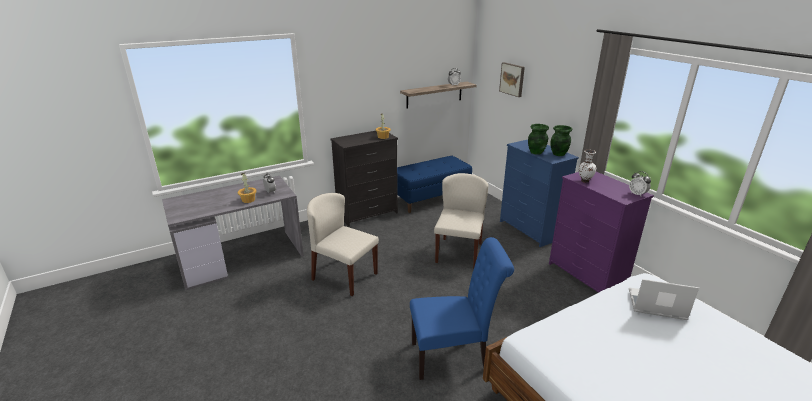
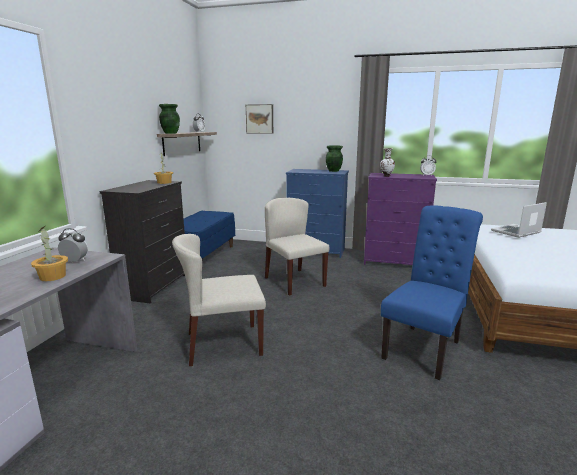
camera: 45 degrees left, 10 degrees down
(535, 152) = (318, 172): green vase -> green vase (170, 133)

